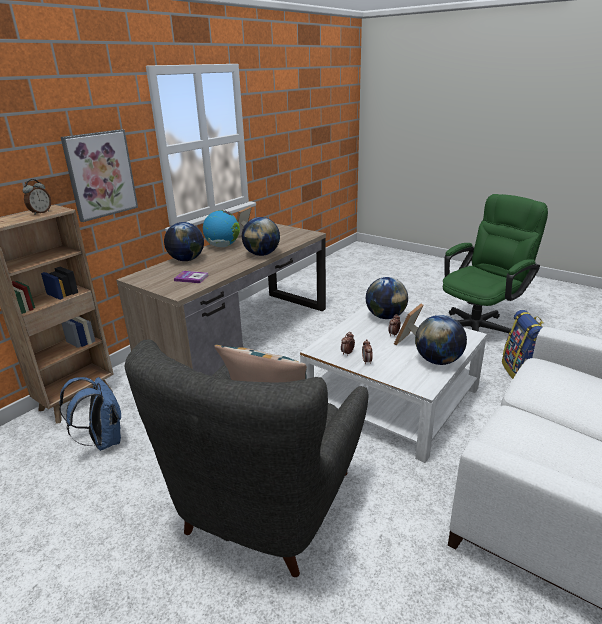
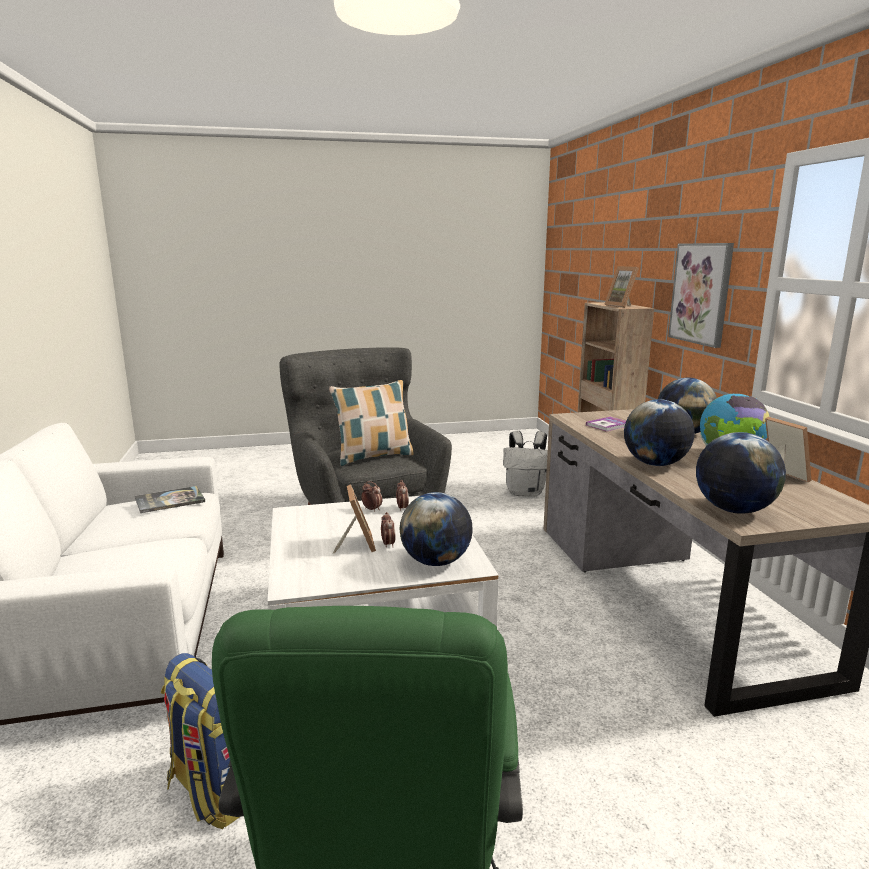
camera: 130 degrees right, 10 degrees down
(40, 212) = (622, 306): alarm clock -> picture frame
(103, 441) = (526, 492): blue backpack -> white backpack
(438, 361) = (300, 538): globe -> globe (733, 510)
(524, 443) = (170, 500): none -> book

